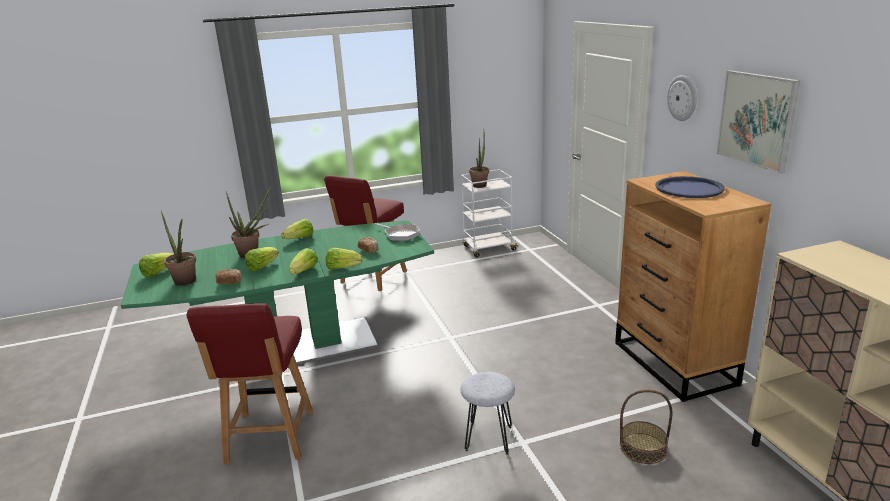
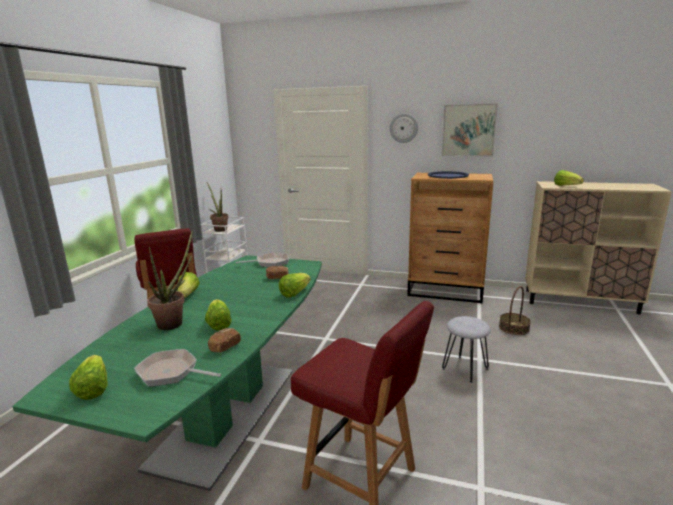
camera: 55 degrees left, 5 degrees down
(186, 282) = (171, 372): potted plant -> frying pan
(304, 271) = (271, 308): lettuce -> lettuce (566, 186)

